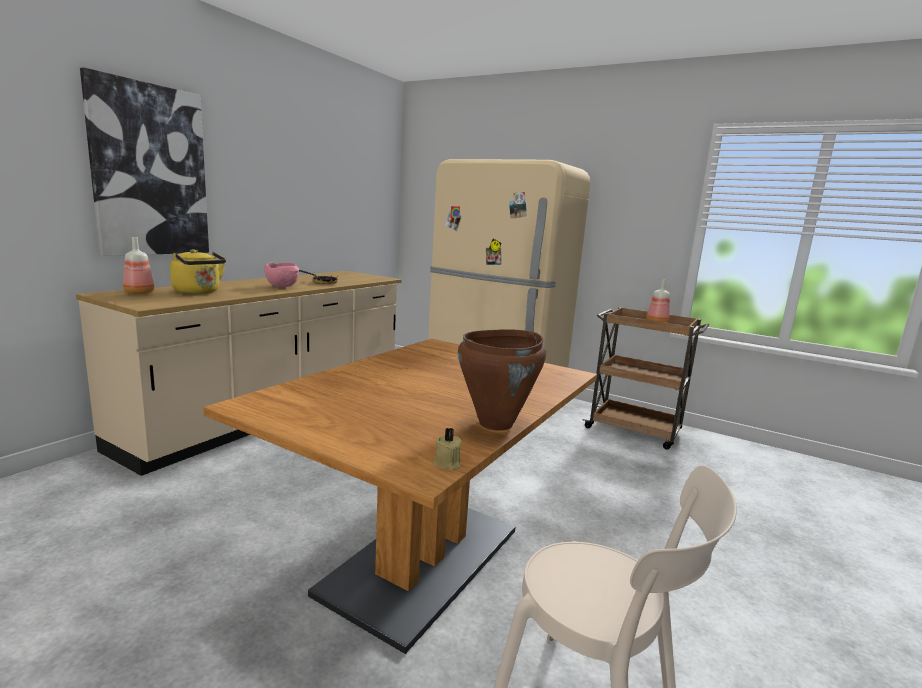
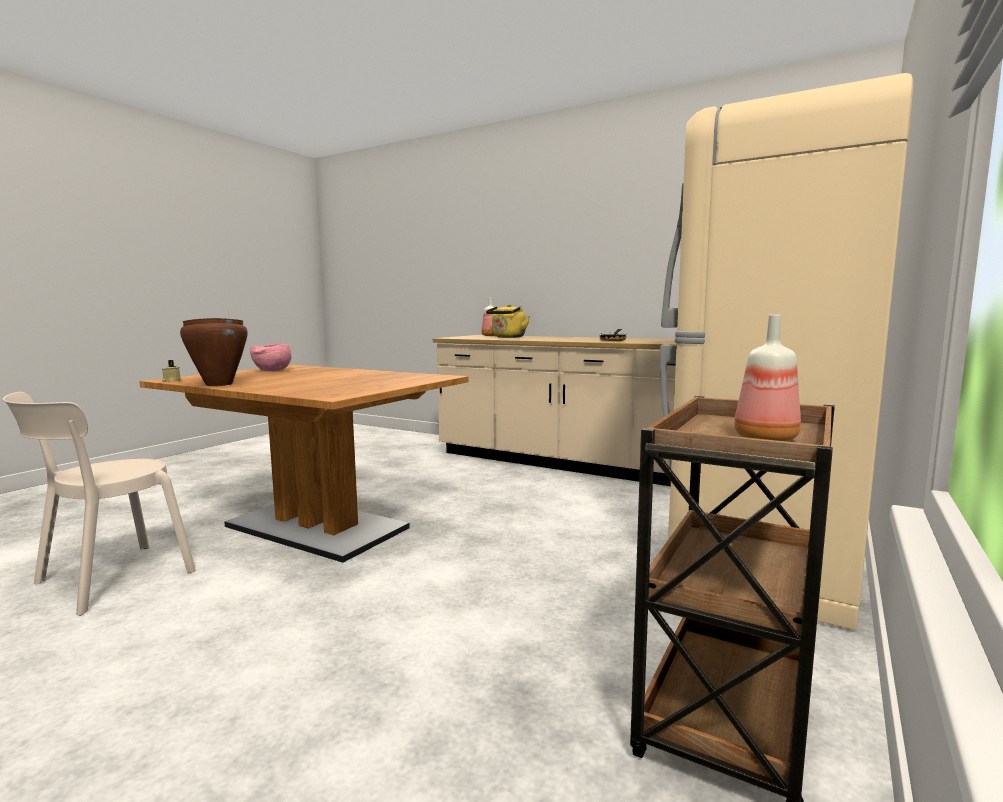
camera: 90 degrees right, 5 degrees down
(150, 171) = (526, 251): picture -> none
(283, 287) = (565, 339): pink bowl -> pink bowl (272, 371)

